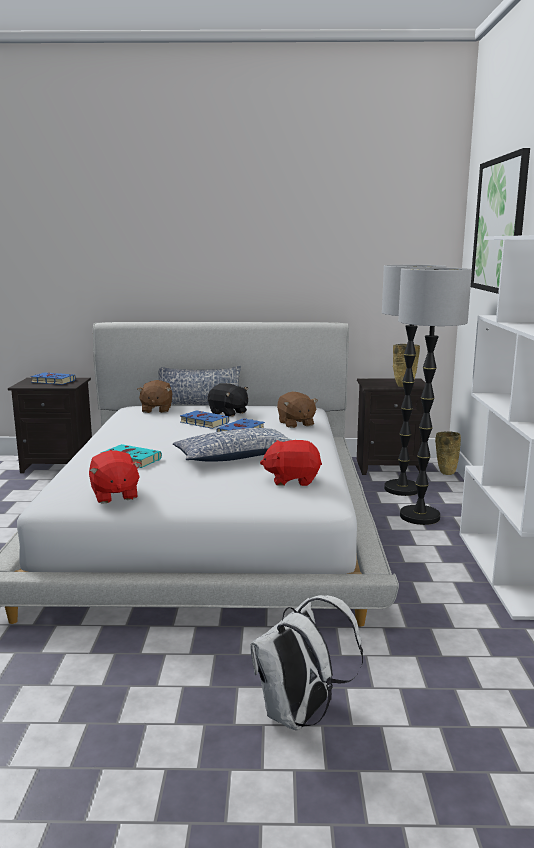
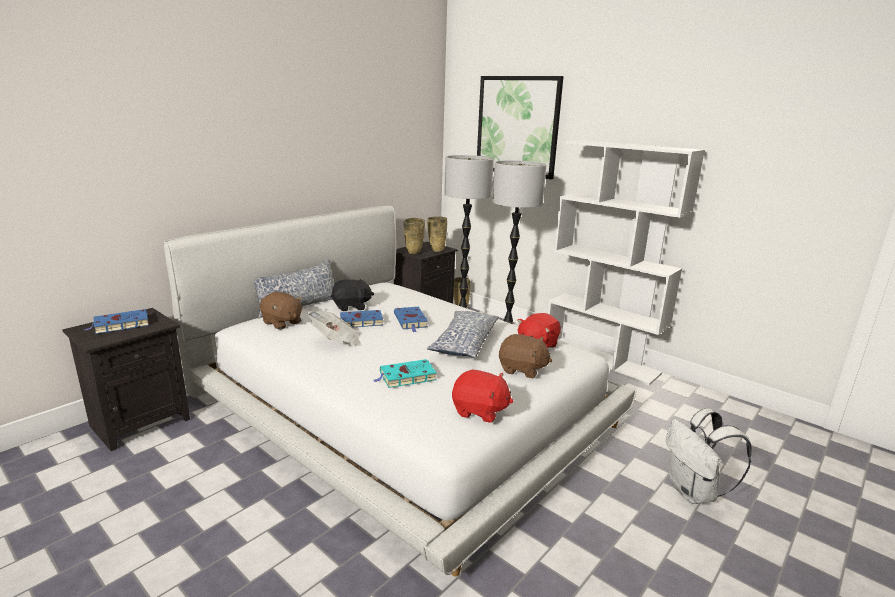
camera: 50 degrees left, 5 degrees up
(153, 428) = (336, 341): none -> newspaper
(295, 424) = (421, 301): brown plush toy -> brown plush toy (522, 369)
(371, 384) = (413, 253): none -> beige vase

